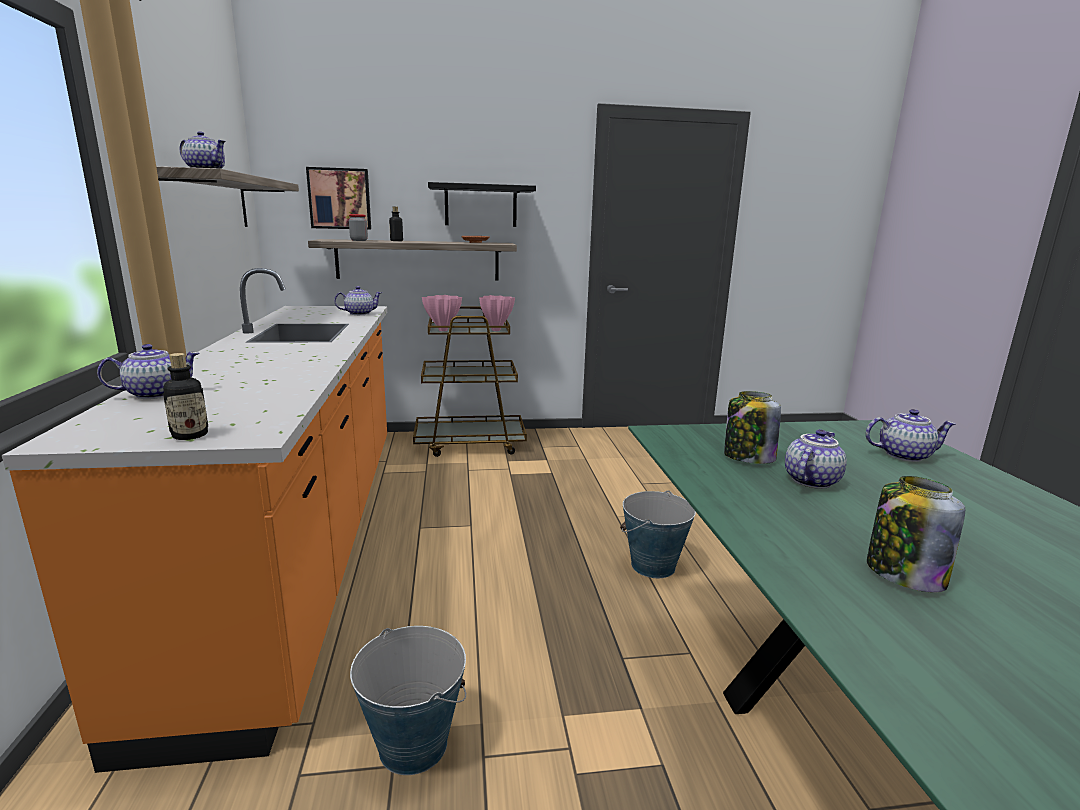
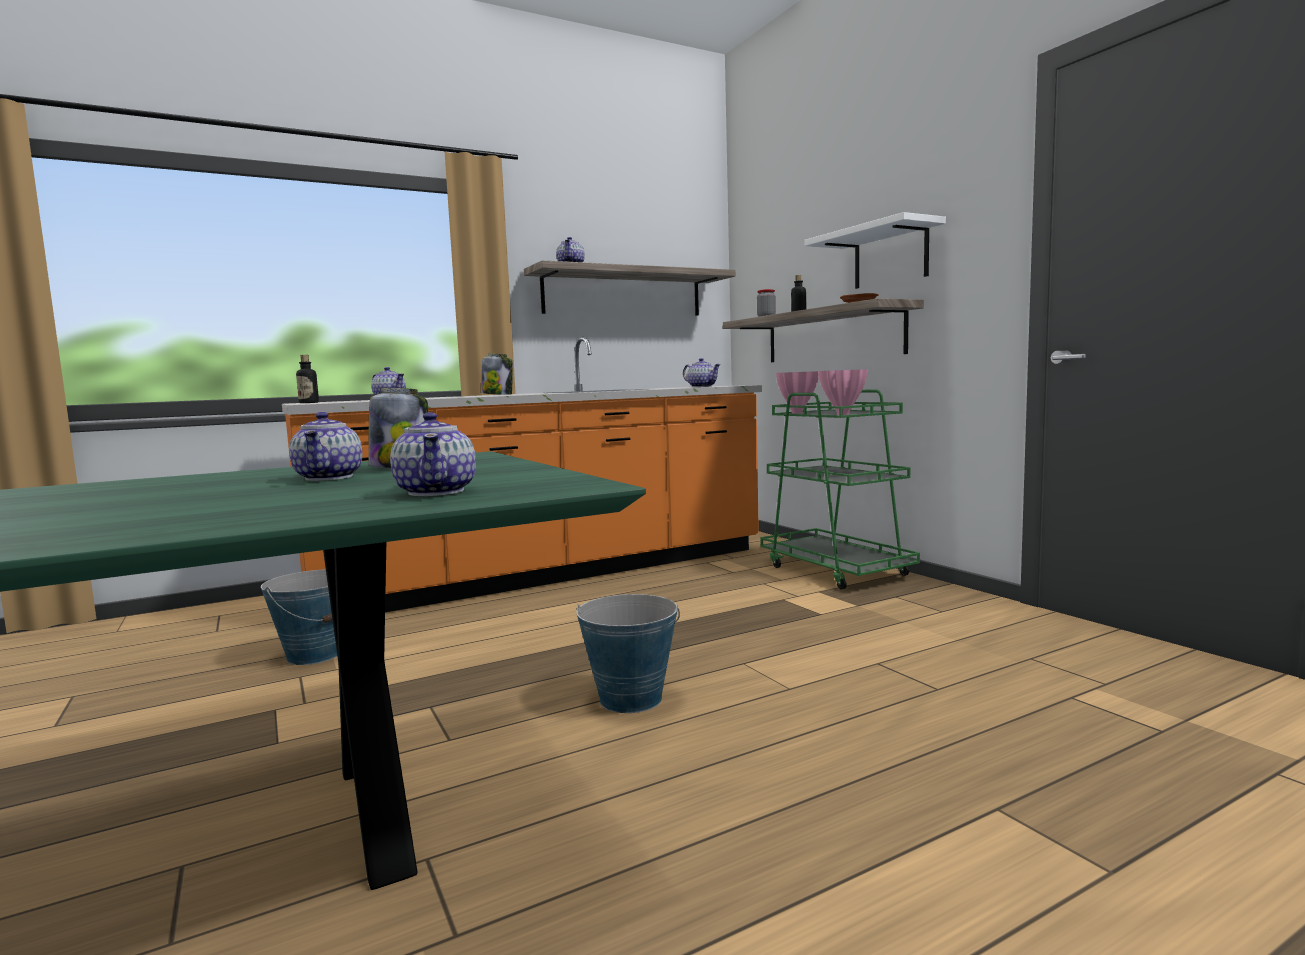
camera: 70 degrees right, 10 degrees down
(340, 199) = (777, 278): picture -> none
(470, 443) = (835, 570): brown cart -> green cart
(480, 206) = (890, 256): black shelf -> white shelf
(810, 480) = (330, 478): teapot -> teapot turned 60 degrees clockwise
(903, 574) = (95, 494): jar -> jar (497, 394)

